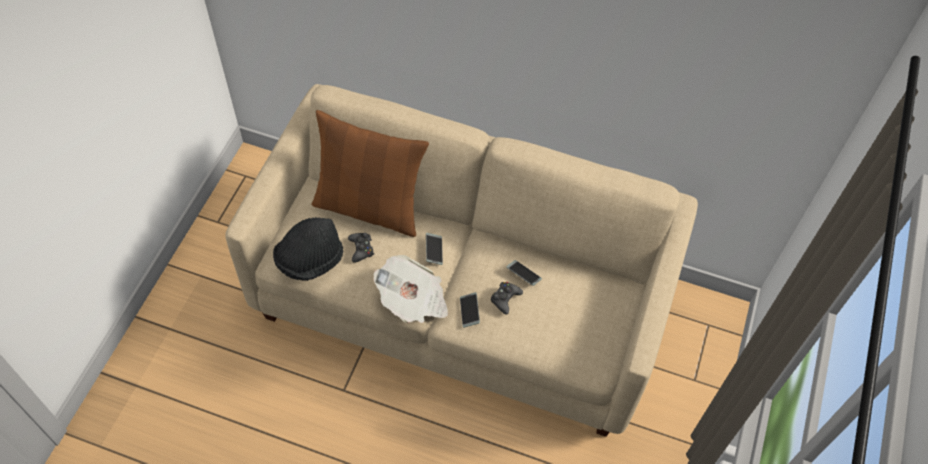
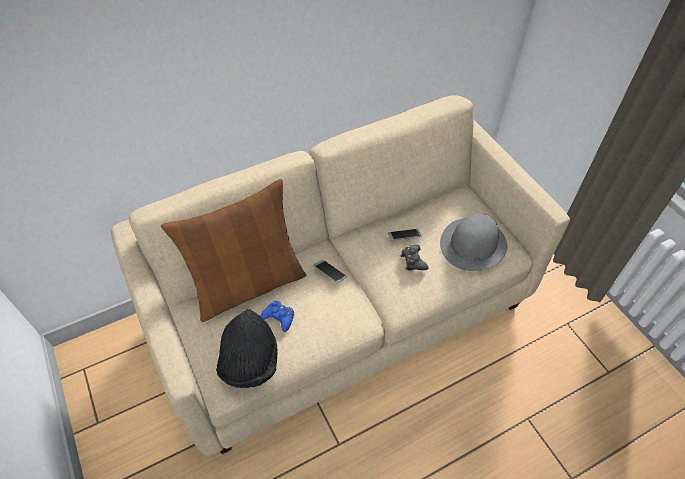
camera: 45 degrees left, 5 degrees down
(361, 249) = (279, 317): black game controller -> blue game controller
(413, 300) = (357, 318): newspaper -> none
(469, 311) = (401, 290): phone -> none
(569, 331) = (473, 244): none -> grey hat

